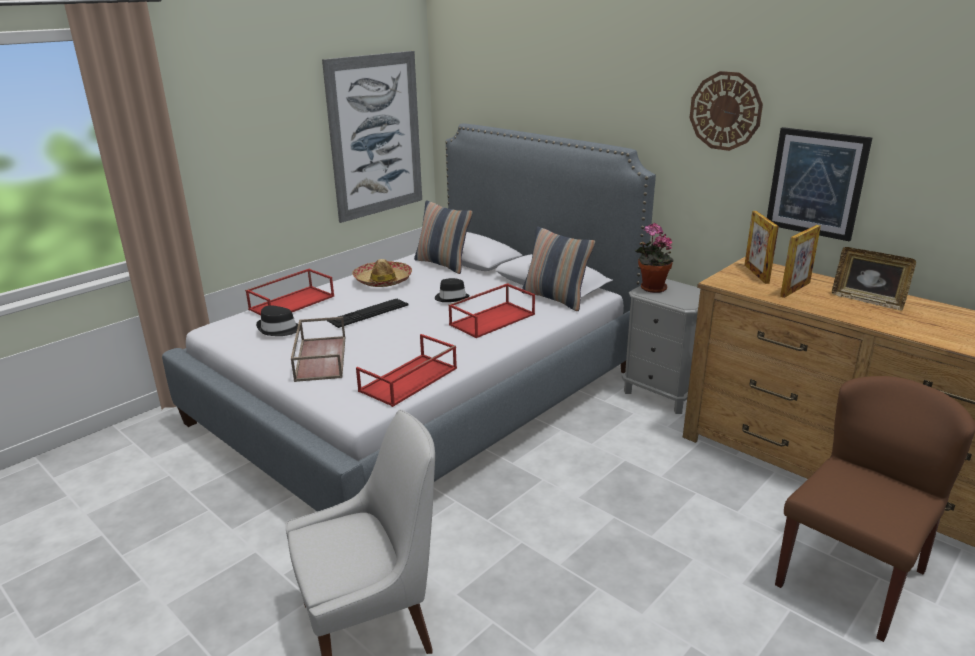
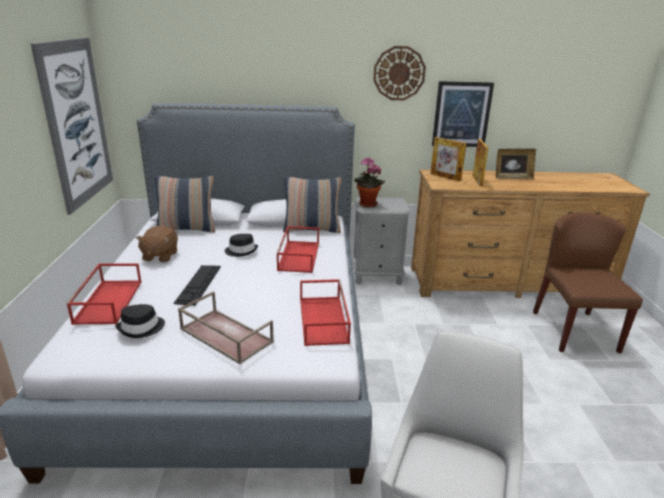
camera: 45 degrees left, 0 degrees up
(382, 281) = (160, 256): hat -> brown plush toy

